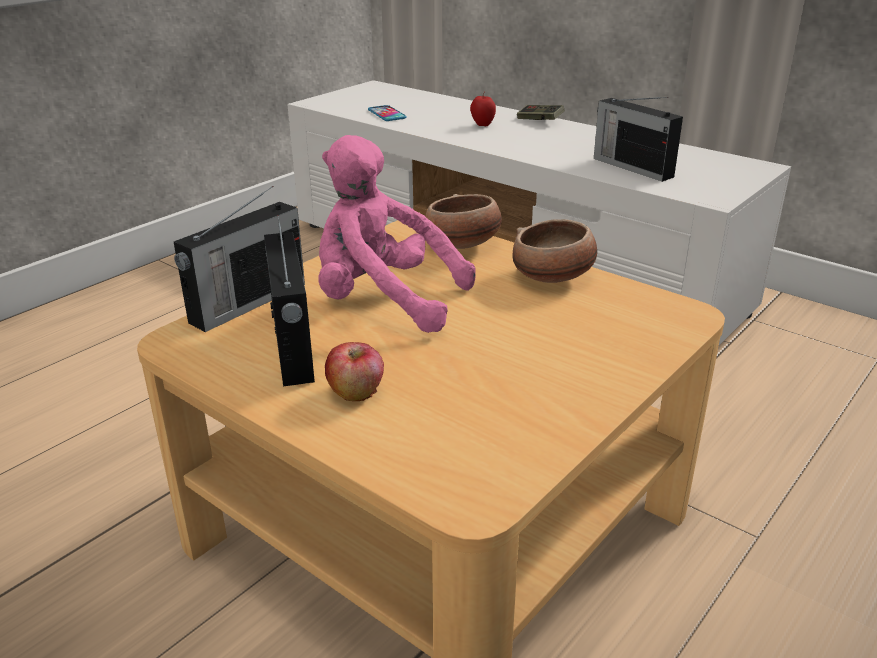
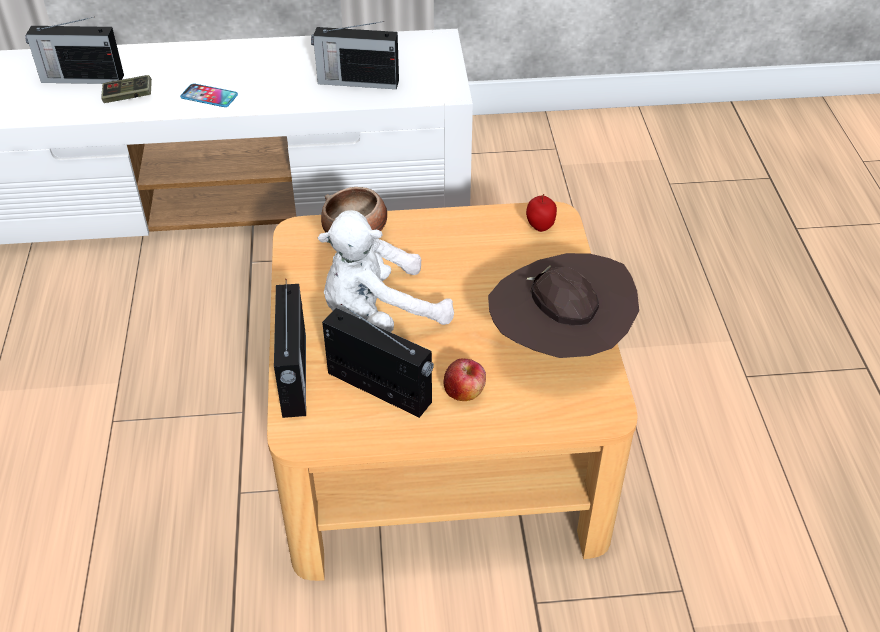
camera: 45 degrees left, 15 degrees up
(384, 302) = (379, 316): pink plush toy -> white plush toy
(386, 114) = (58, 103): phone -> phone (209, 96)
(423, 108) = (81, 78): none -> radio
(482, 125) = (171, 79): apple -> apple (540, 227)
(518, 411) = (559, 345): none -> brown hat
(539, 120) = (212, 50): game controller -> game controller (128, 97)
(553, 277) = (449, 230): bowl -> none

